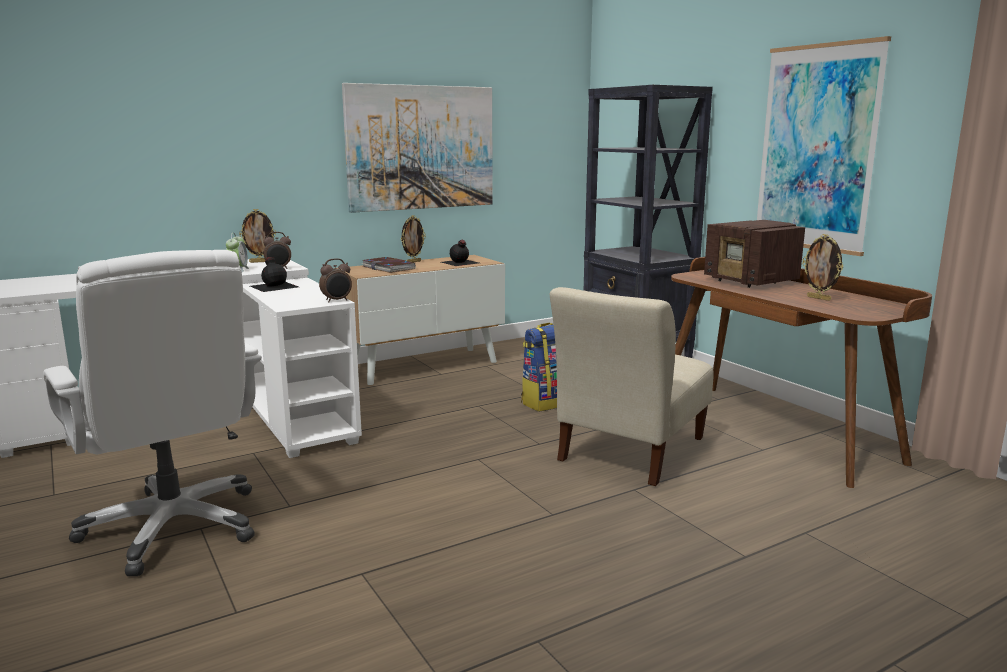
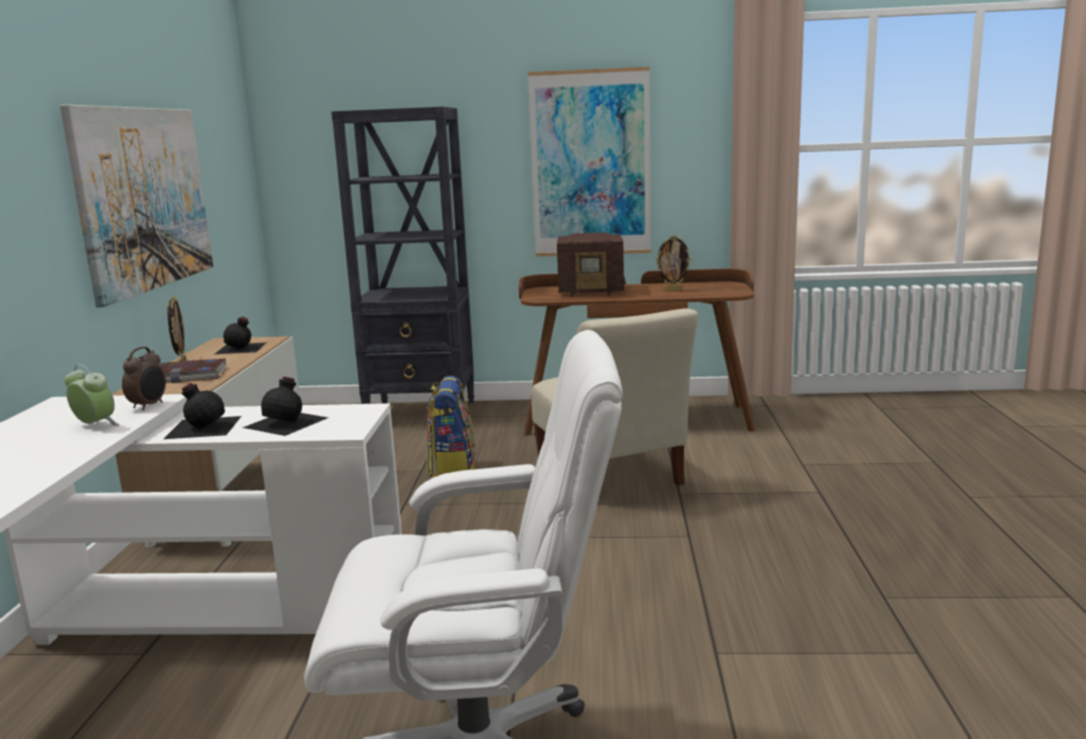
camera: 55 degrees left, 0 degrees up
(260, 262) = (64, 410): picture frame -> none
(295, 295) = (287, 422): none -> black bottle
(337, 301) = (366, 408): alarm clock -> none

